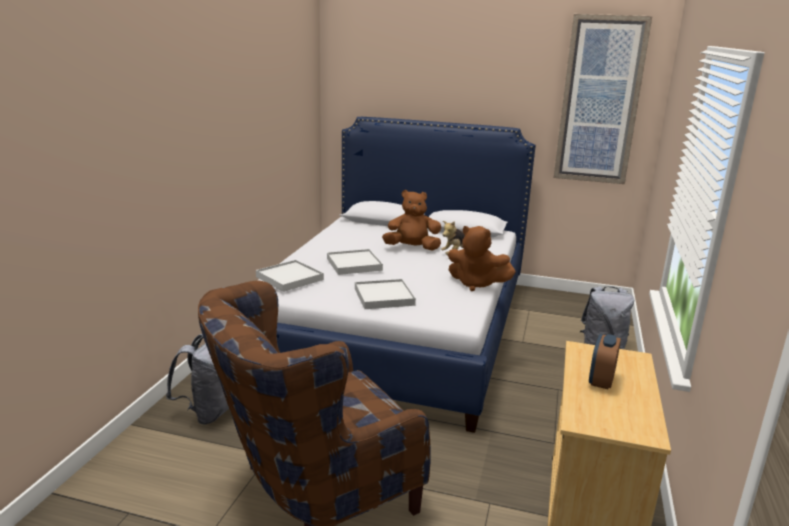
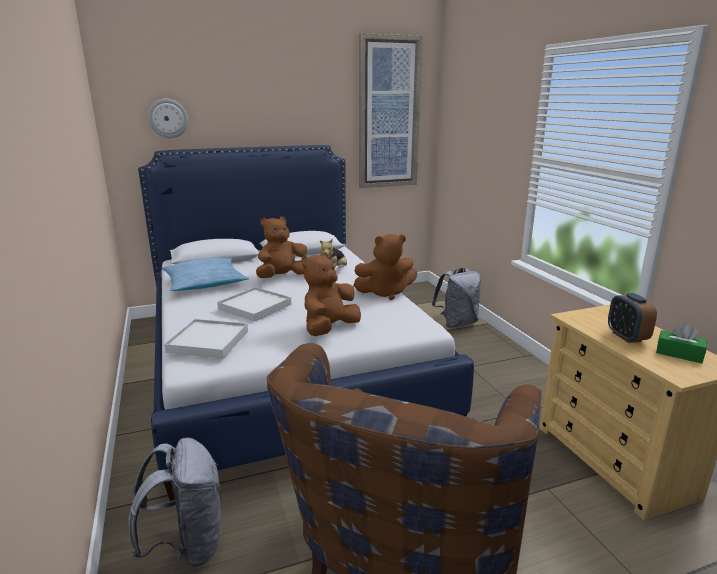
camera: 35 degrees left, 0 degrees up
(347, 238) = (204, 283): none -> pillow
(375, 88) = (168, 118): none -> wall clock
(384, 297) = (329, 329): white tray -> brown plush toy
(623, 411) = (679, 354): none -> green tissue box

